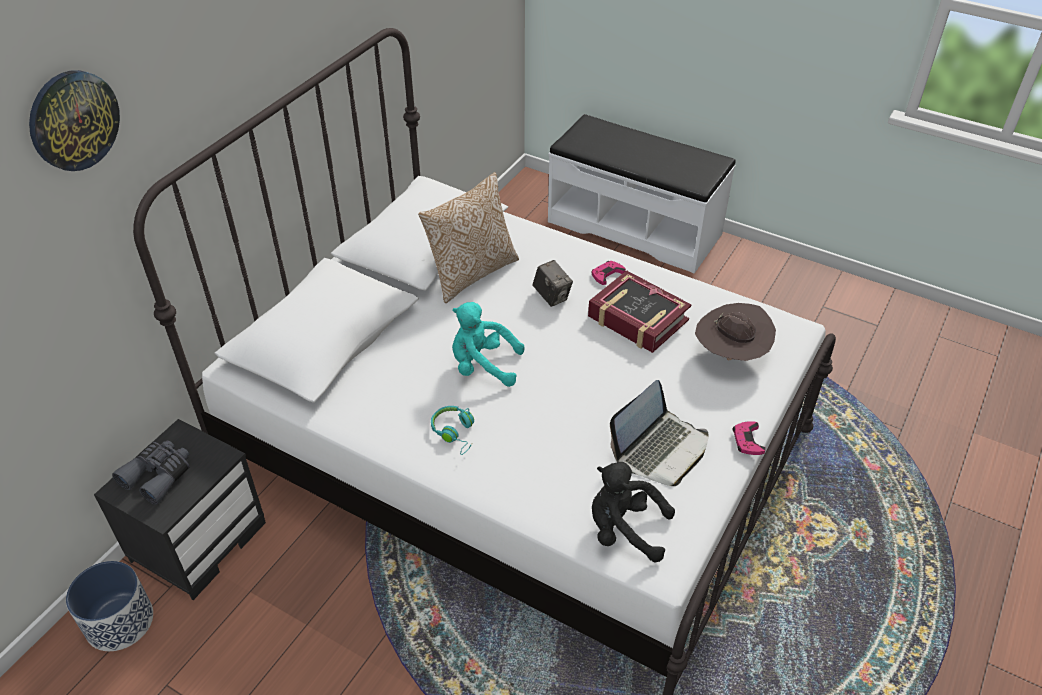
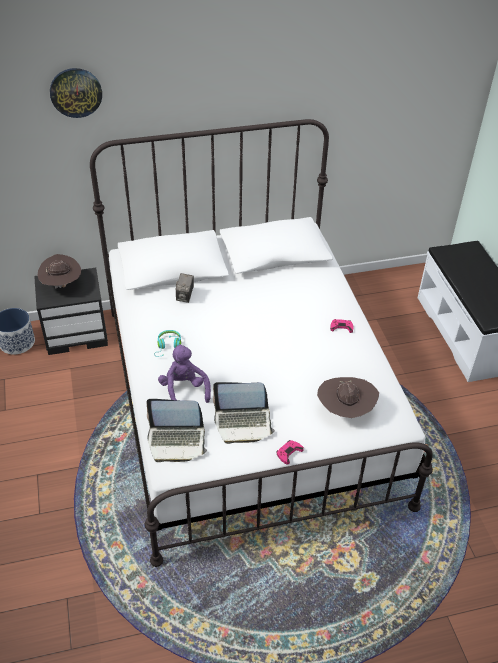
camera: 45 degrees right, 0 degrees up
(159, 475) = (62, 285): grey binoculars -> brown hat
(471, 273) = (275, 281): pillow -> none
(483, 366) = (219, 327): turquoise plush toy -> none
(548, 467) = (184, 390): none -> purple plush toy
(552, 296) = (297, 318): camera -> camera (185, 296)
(624, 530) = (176, 441): black plush toy -> laptop
(637, 319) = (324, 359): book -> none

